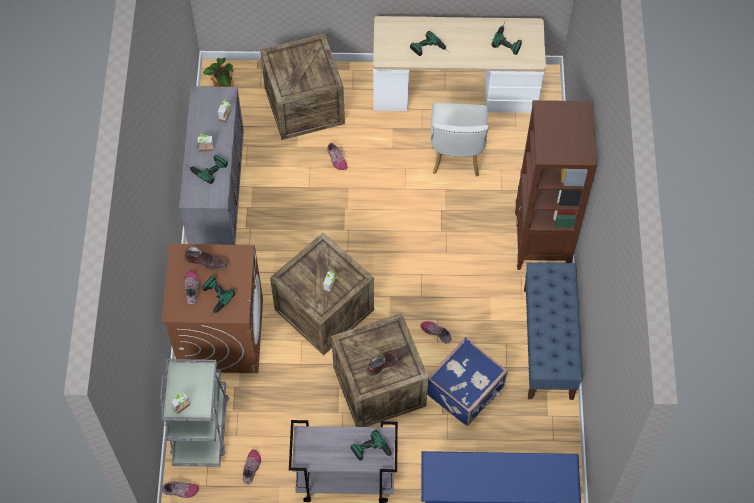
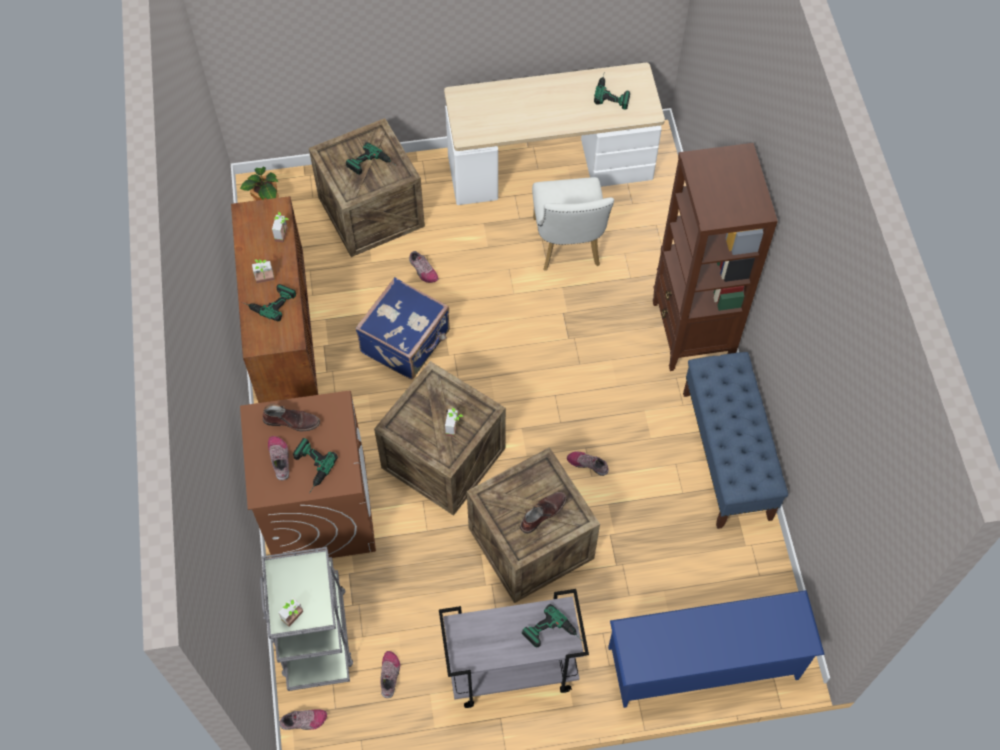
camera: 10 degrees left, 0 degrees up
(217, 194) = (283, 335): grey cabinet -> brown cabinet
(430, 50) = (521, 118): power drill -> power drill (372, 165)
(466, 391) = (639, 531): blue suitcase -> blue suitcase (407, 342)

